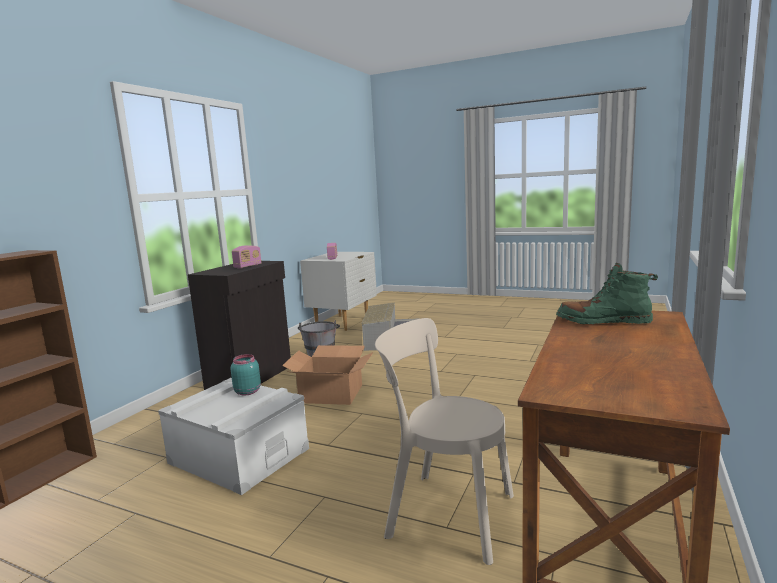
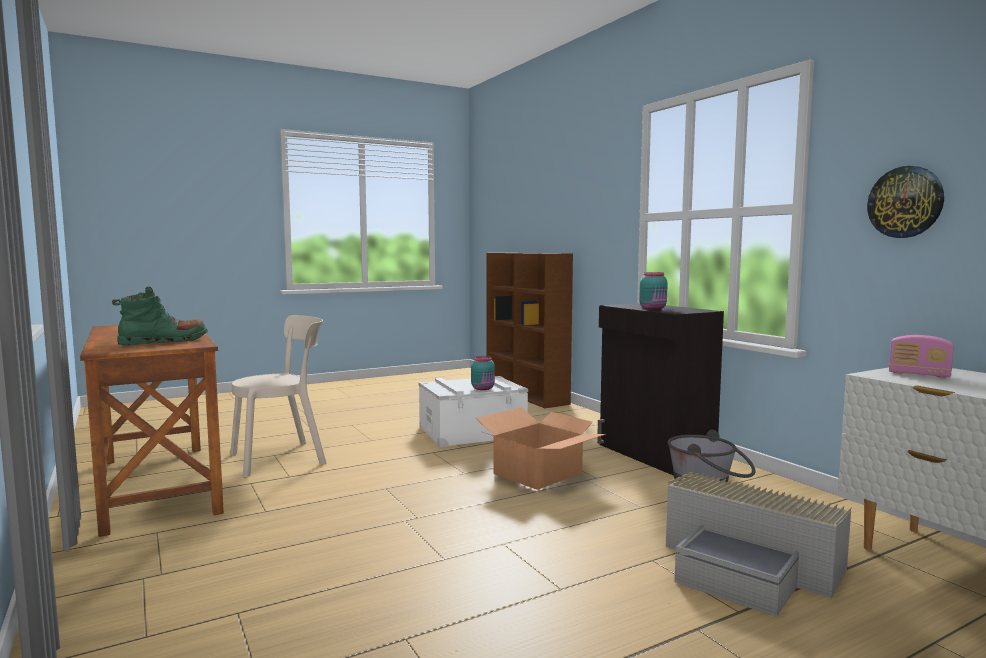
camera: 125 degrees right, 5 degrees down
(248, 266) = (653, 308): radio -> turquoise jar
(285, 190) = (905, 202): none -> wall clock

